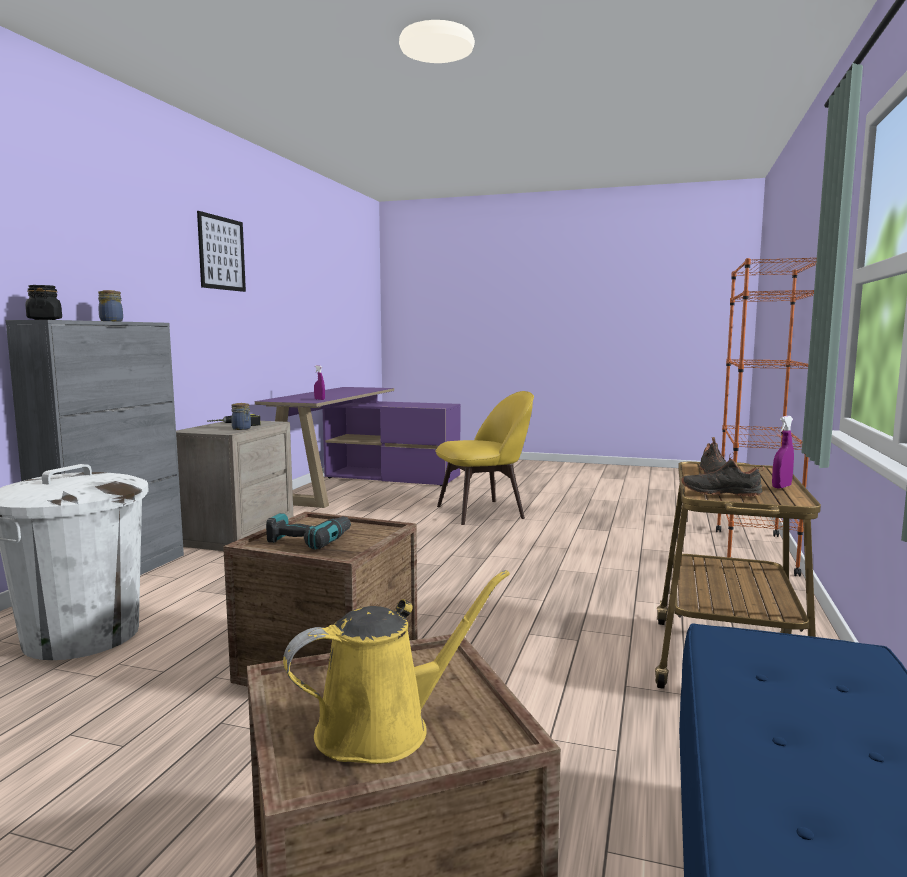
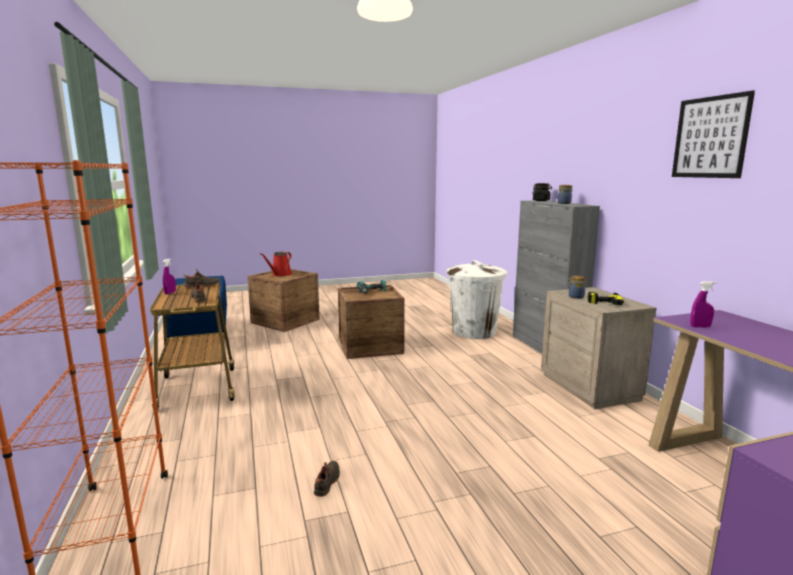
camera: 145 degrees right, 5 degrees up
(384, 728) = (280, 274): yellow watering can -> red watering can
(483, 512) = (497, 510): yellow chair -> none
(580, 539) = (328, 482): none -> black shoe

